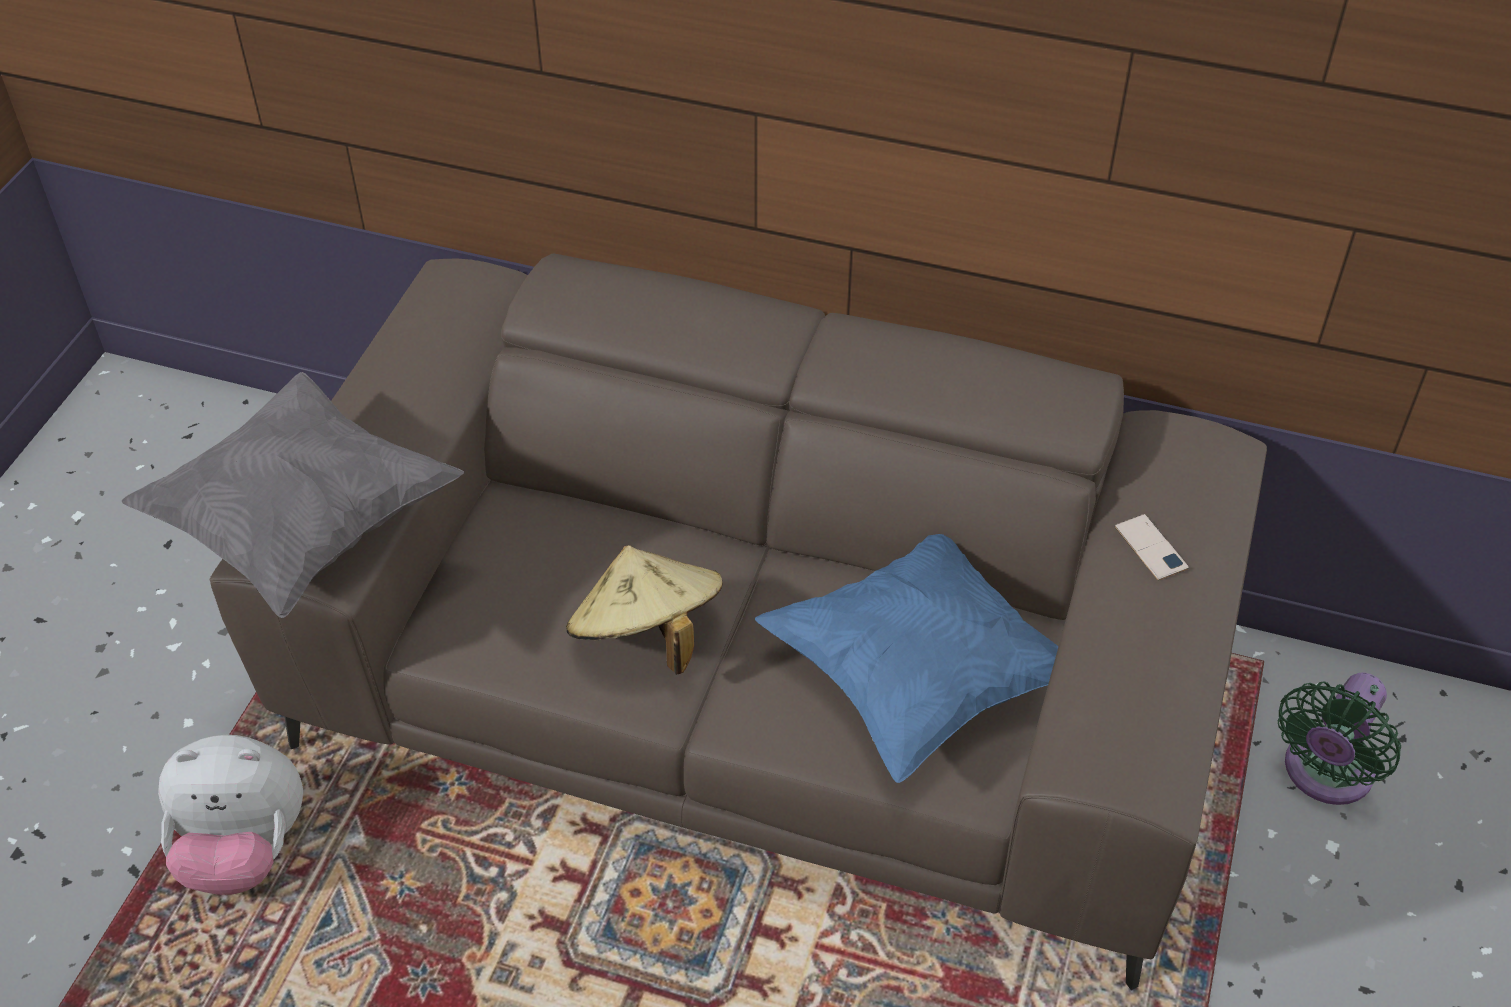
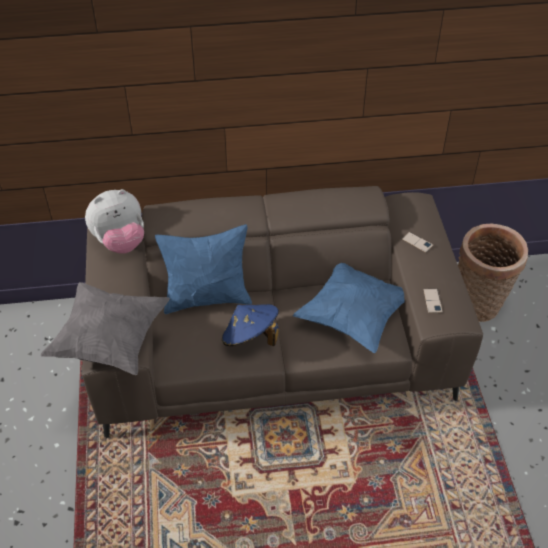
camera: 25 degrees left, 0 degrees up
(243, 850) = (110, 483): plush toy -> plush toy (120, 242)
(608, 512) = (207, 298): none -> blue pillow
(647, 637) = (250, 338): beige hat -> blue hat
(1103, 707) = (432, 301): none -> phone
(1324, 774) = (478, 305): green fan -> basket

